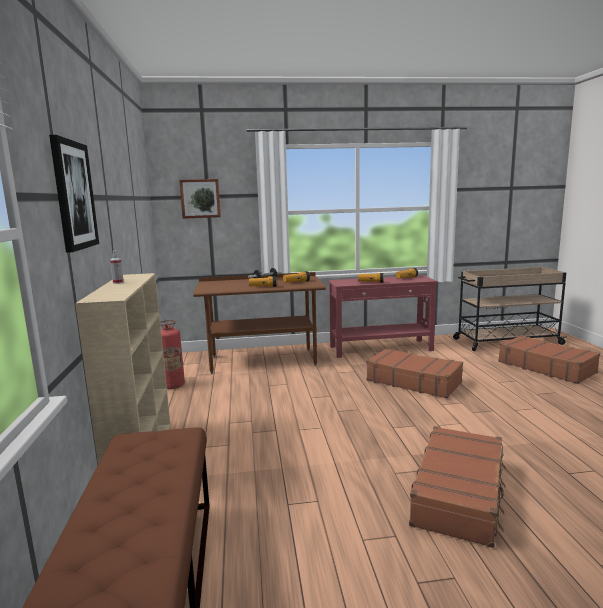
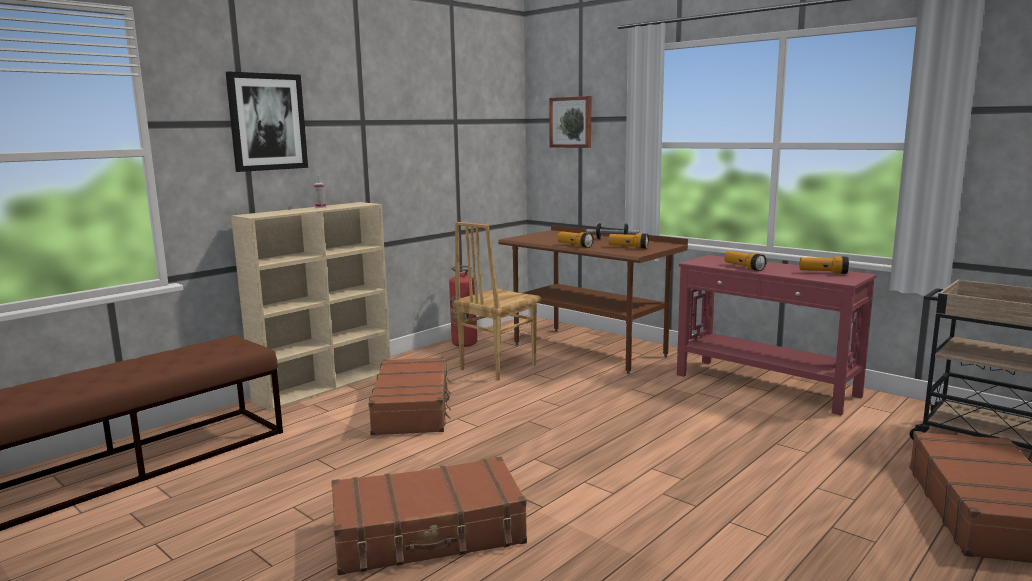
camera: 50 degrees right, 0 degrees up
(236, 391) = (497, 367): none -> brown chair
(413, 381) = (692, 433): brown suitcase -> brown suitcase (413, 408)

